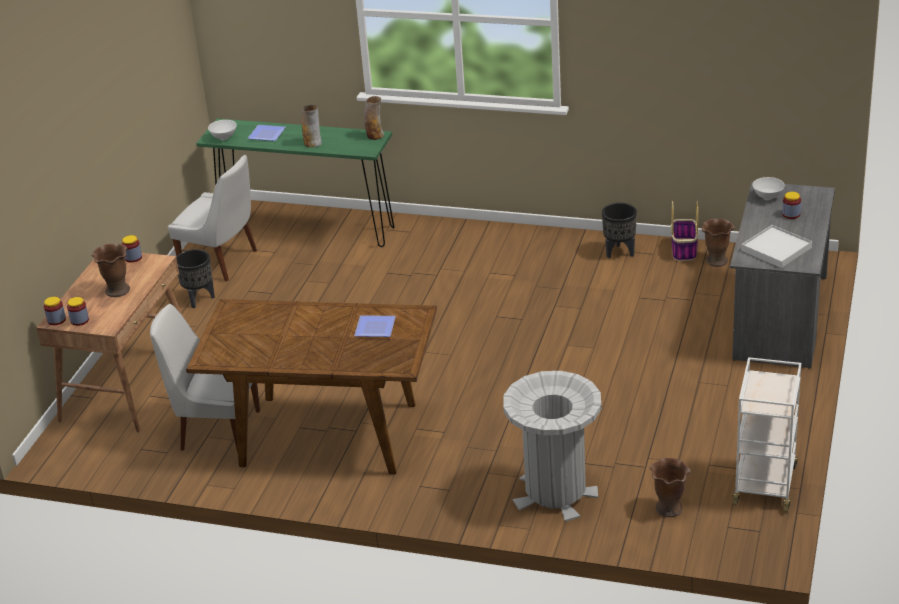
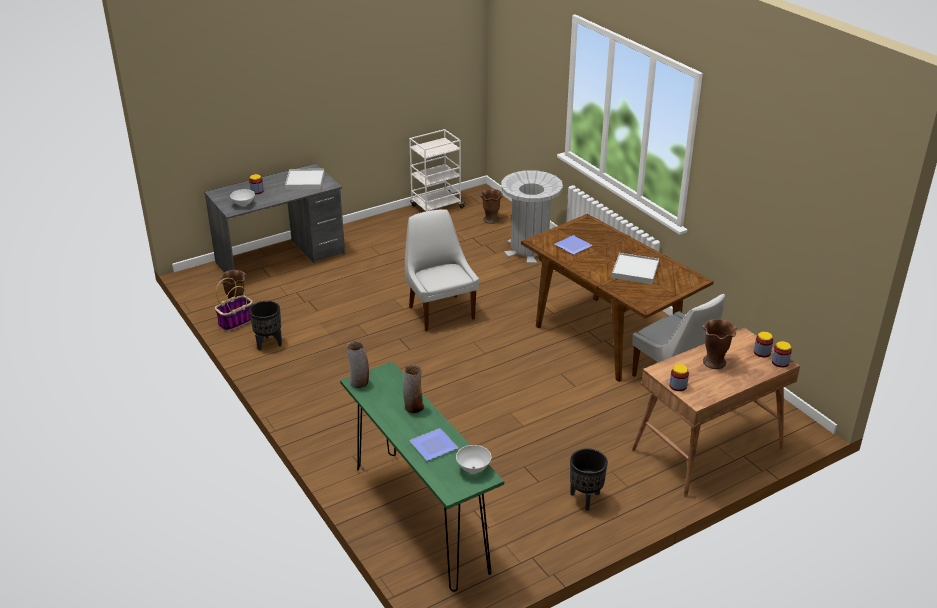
camera: 140 degrees left, 0 degrees up
(222, 262) = (527, 530): white chair -> white chair (440, 311)
(278, 336) = (635, 270): none -> white tray

